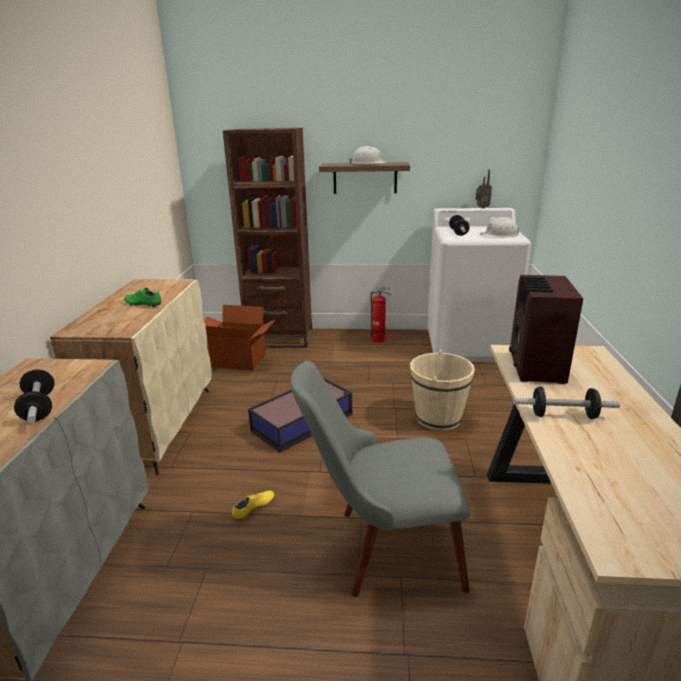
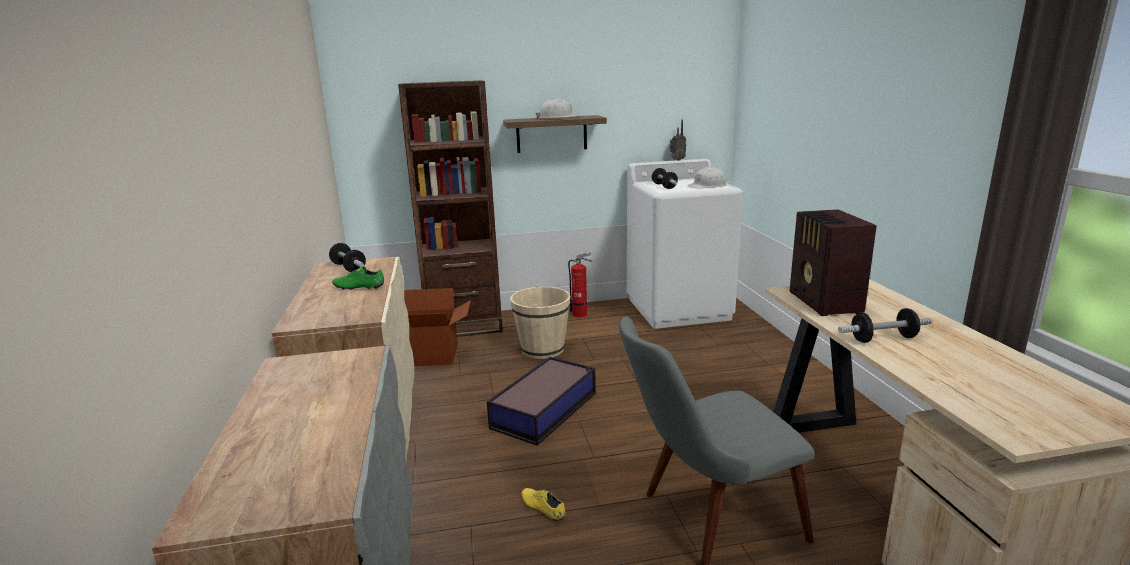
camera: 15 degrees left, 5 degrees down
(39, 407) = (344, 404): dumbbell -> dumbbell (348, 268)
(254, 509) = (543, 508): yellow shoe -> yellow shoe turned 75 degrees counterclockwise
(438, 418) = (689, 384): beige bucket -> beige bucket (542, 349)

